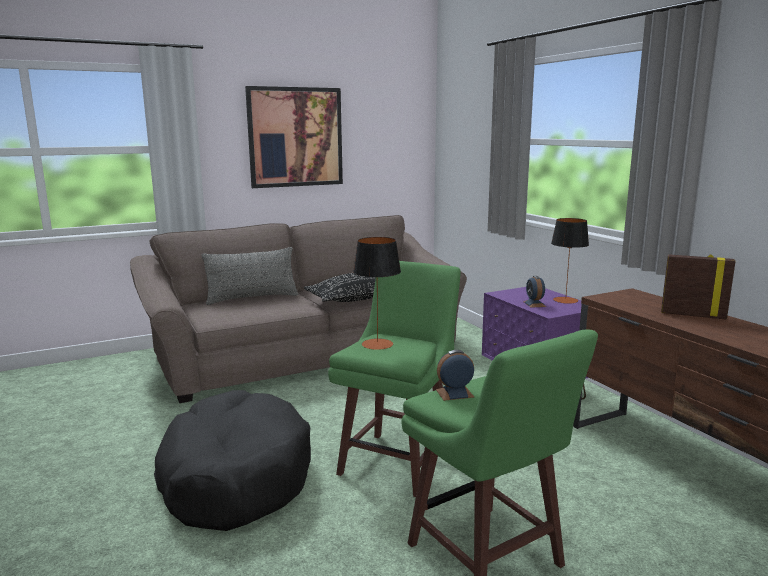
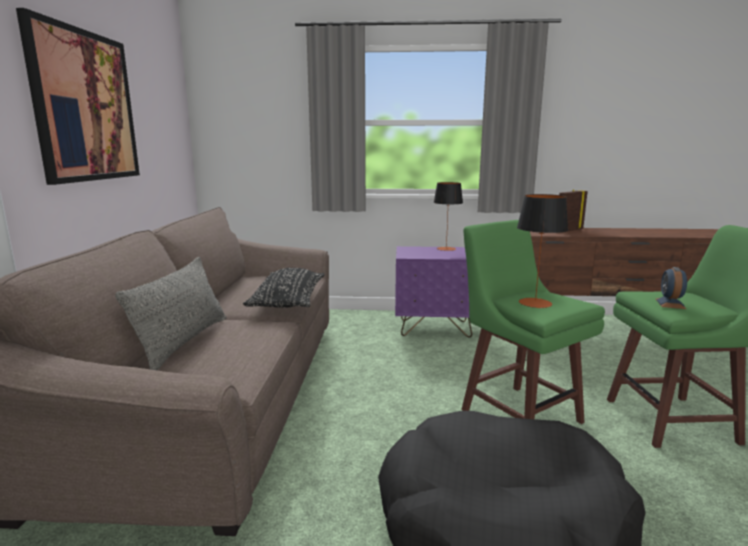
camera: 60 degrees left, 0 degrees up
(534, 304) = (446, 255): alarm clock -> none

